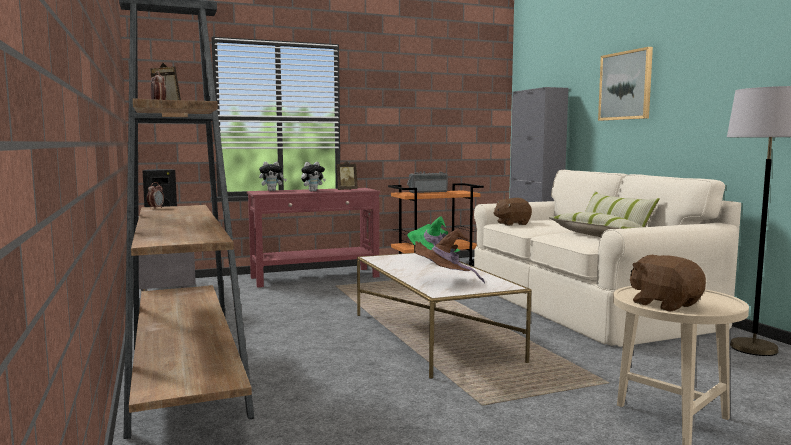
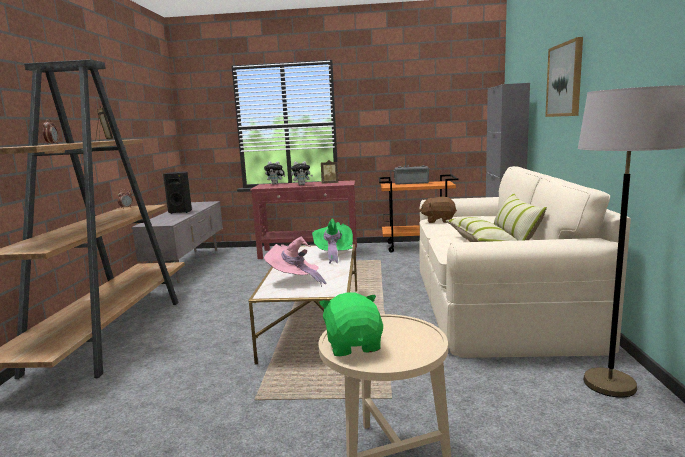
camera: 25 degrees right, 5 degrees up
(444, 282) = (294, 281): brown hat -> pink hat
(664, 304) = (354, 345): brown plush toy -> green plush toy

